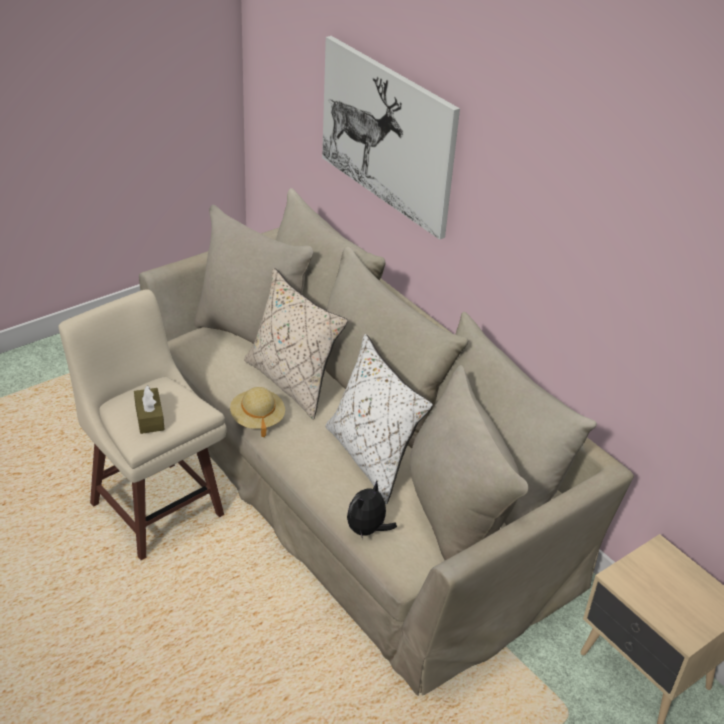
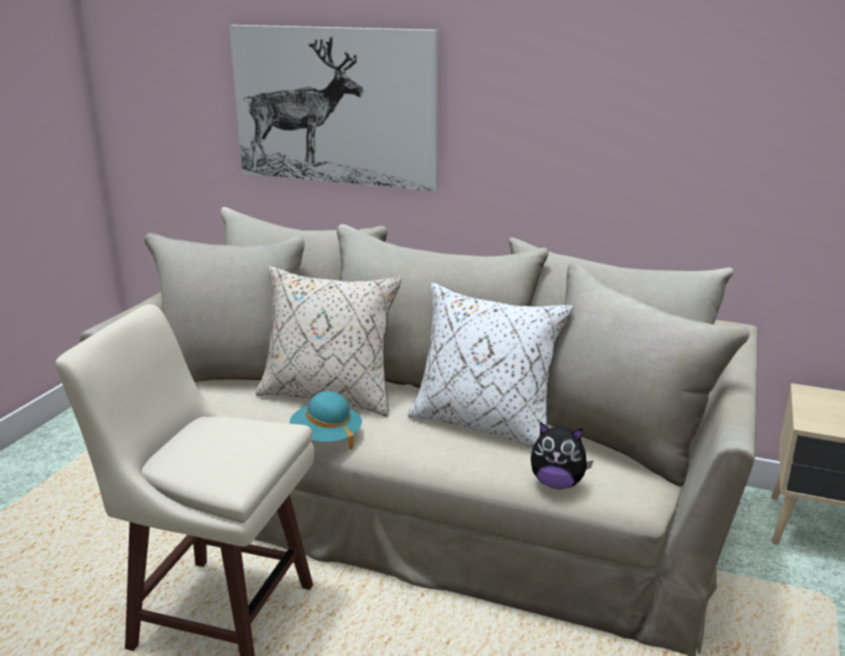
camera: 30 degrees left, 15 degrees down
(149, 417) = (225, 455): brown tissue box -> none
(257, 419) = (326, 437): beige hat -> turquoise hat
(367, 530) = (557, 483): plush toy -> plush toy turned 75 degrees counterclockwise

